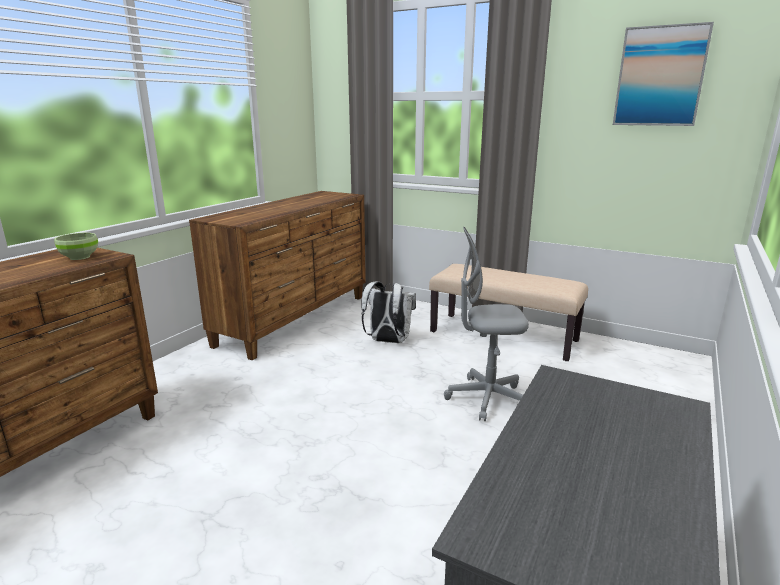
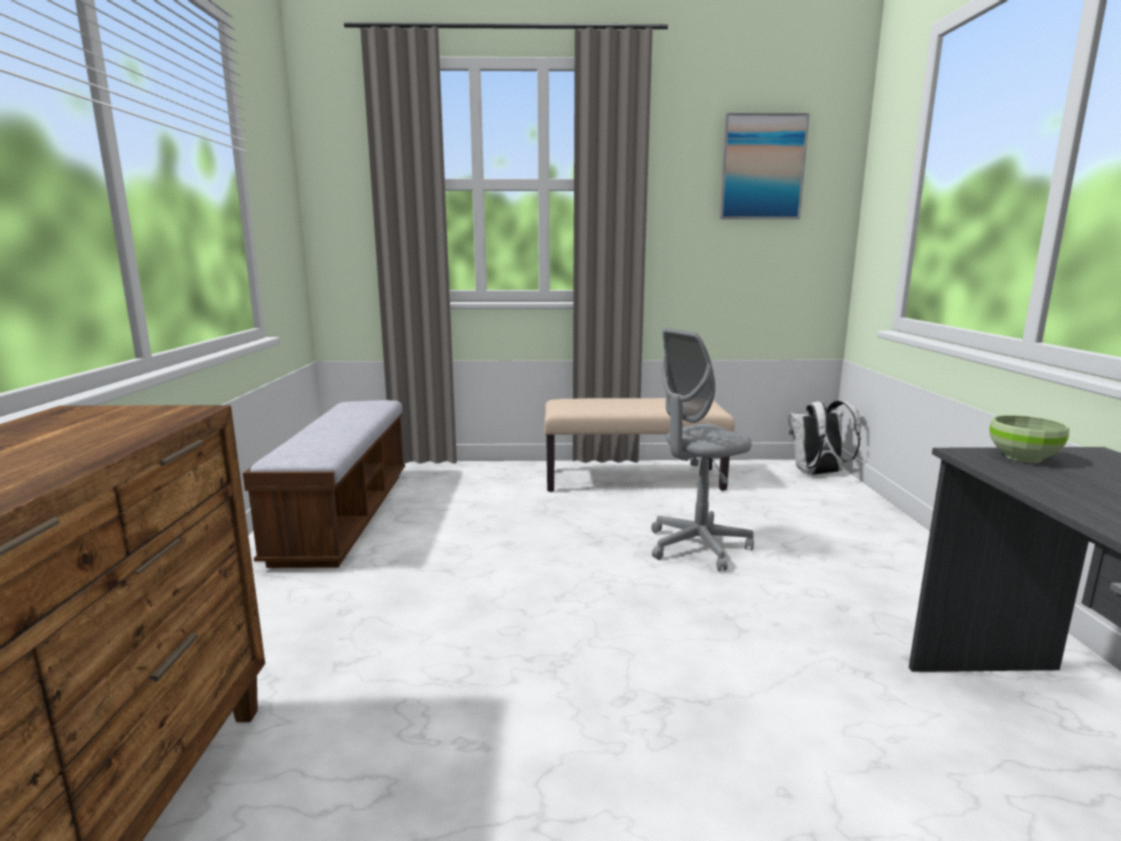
camera: 30 degrees left, 5 degrees down
(79, 257) = (120, 420): green bowl -> green bowl (1022, 458)
(296, 320) = (344, 515): brown dresser -> bench
(387, 341) = (508, 513): white backpack -> white backpack (818, 473)

